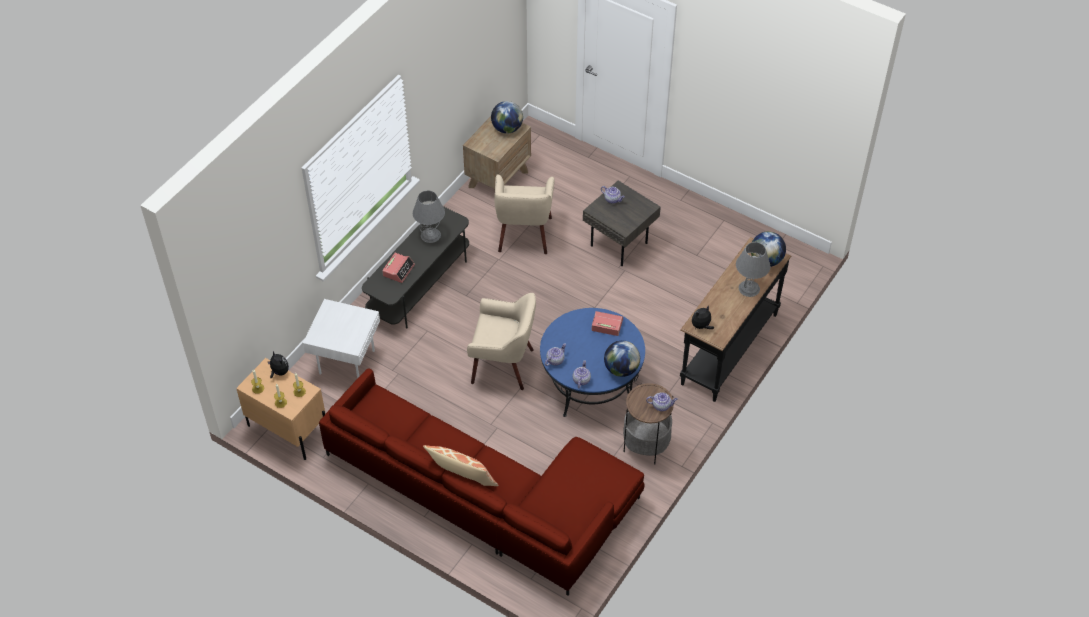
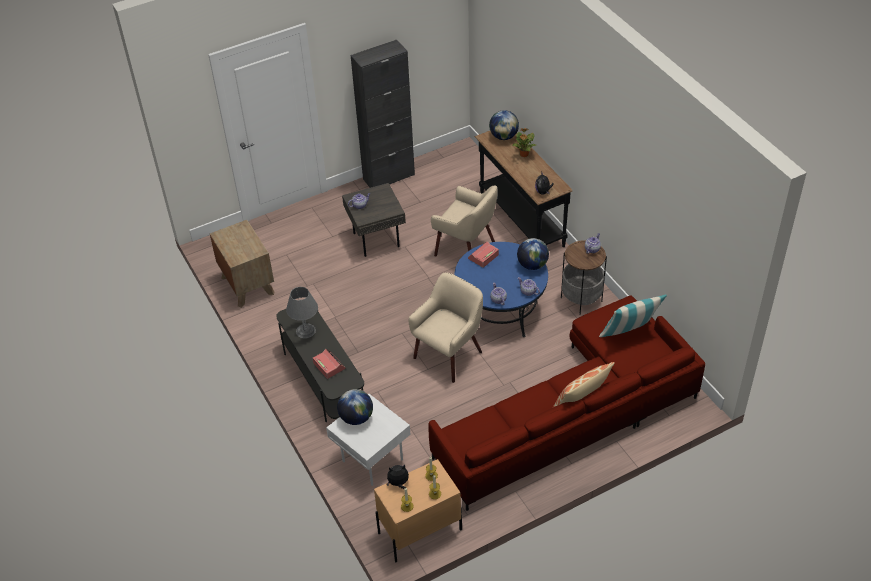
camera: 60 degrees left, 5 degrees down
(507, 128) = (236, 234): globe -> globe (356, 417)
(524, 235) = (321, 291): beige armchair -> beige armchair (466, 249)
(581, 489) = (629, 333): none -> pillow
(715, 214) = (389, 177): none -> black cabinet
(749, 288) = (524, 154): grey table lamp -> potted plant

